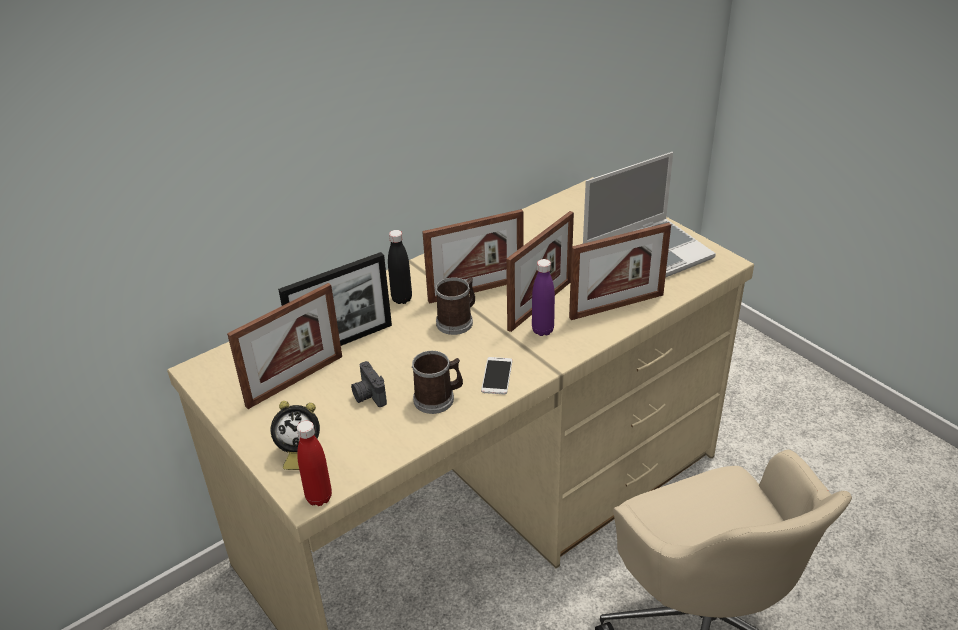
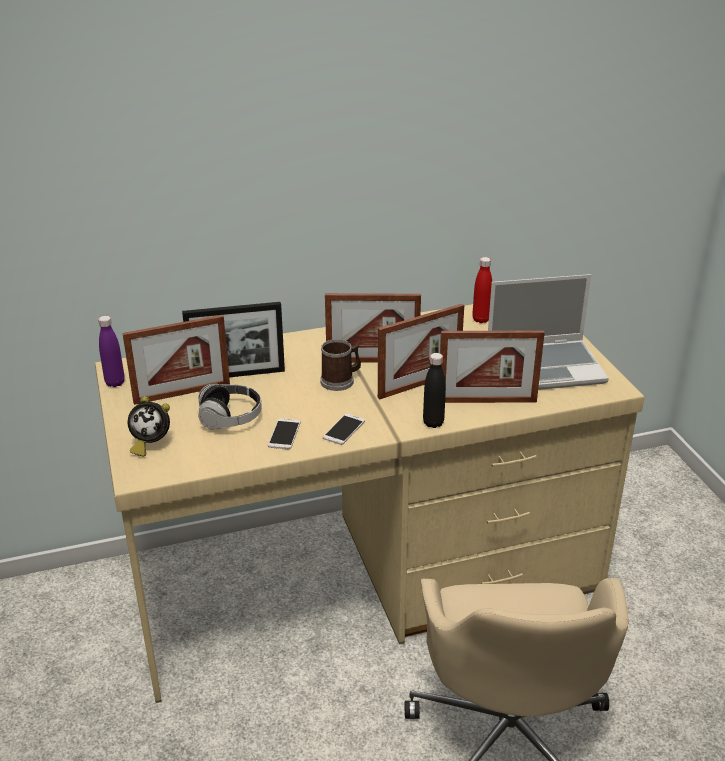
camera: 20 degrees right, 5 degrees down
(319, 497) = (144, 480): red bottle -> red bottle (481, 319)
(368, 396) = (230, 418): camera -> headphones
(402, 299) = (306, 353): black bottle -> black bottle (433, 423)
(438, 399) = (284, 434): mug -> phone
(542, 330) = (407, 404): purple bottle -> purple bottle (115, 383)

